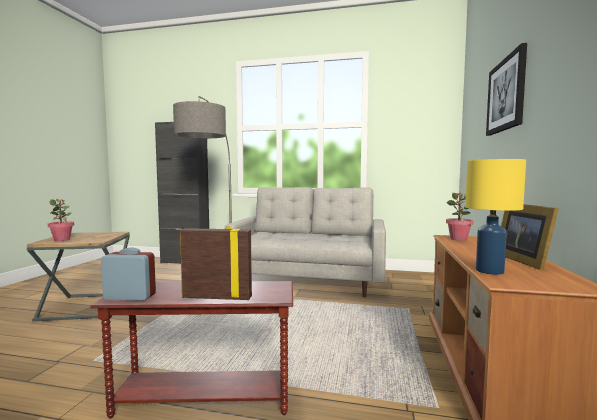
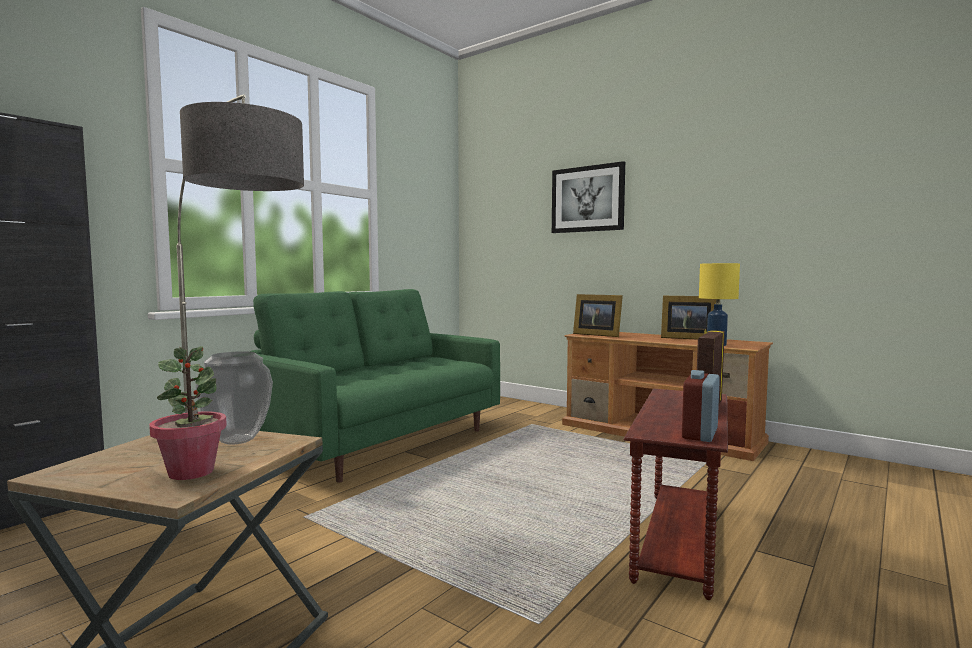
camera: 65 degrees left, 0 degrees up
(101, 237) = (236, 440): none -> vase
(309, 281) = (381, 441): grey sofa -> green sofa
(458, 239) = (596, 334): potted plant -> picture frame

